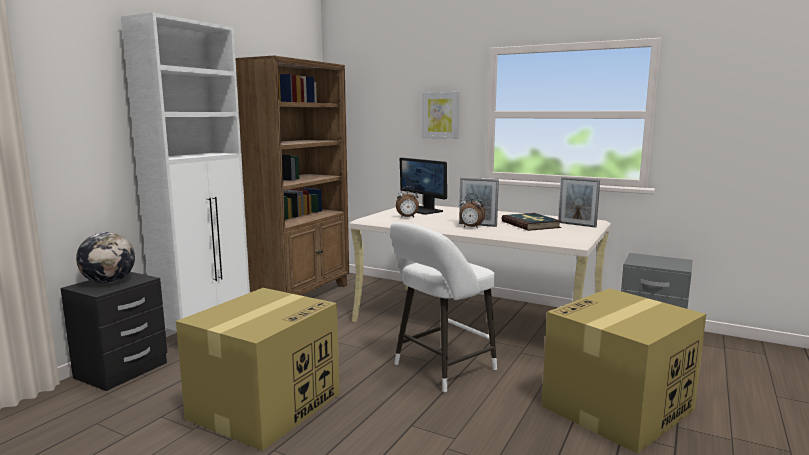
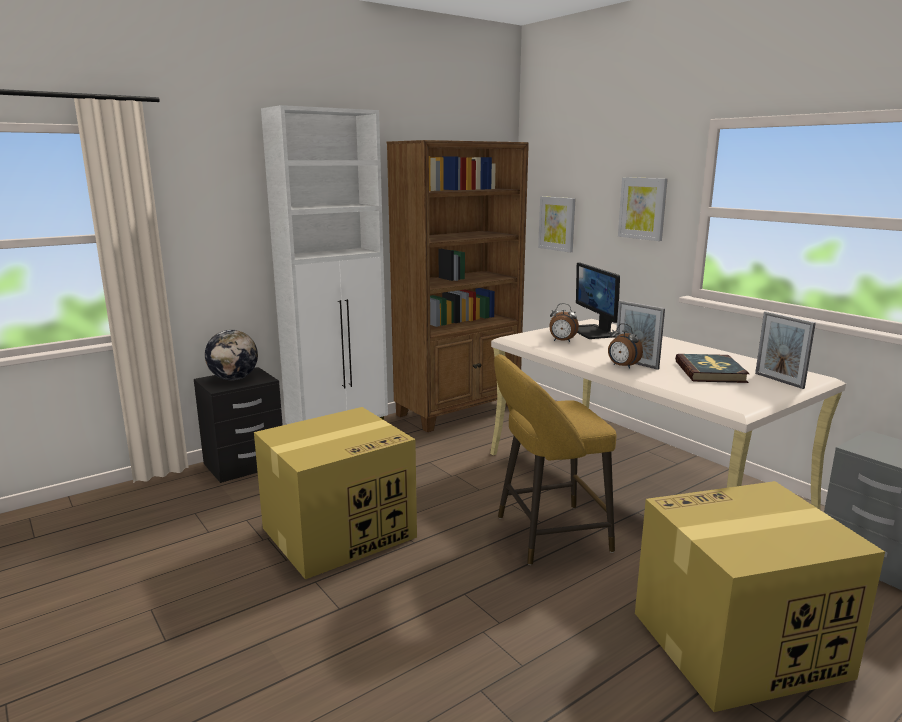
camera: 25 degrees right, 5 degrees up
(365, 132) = (557, 223): none -> picture
(440, 369) = (546, 535): white stool -> yellow stool

